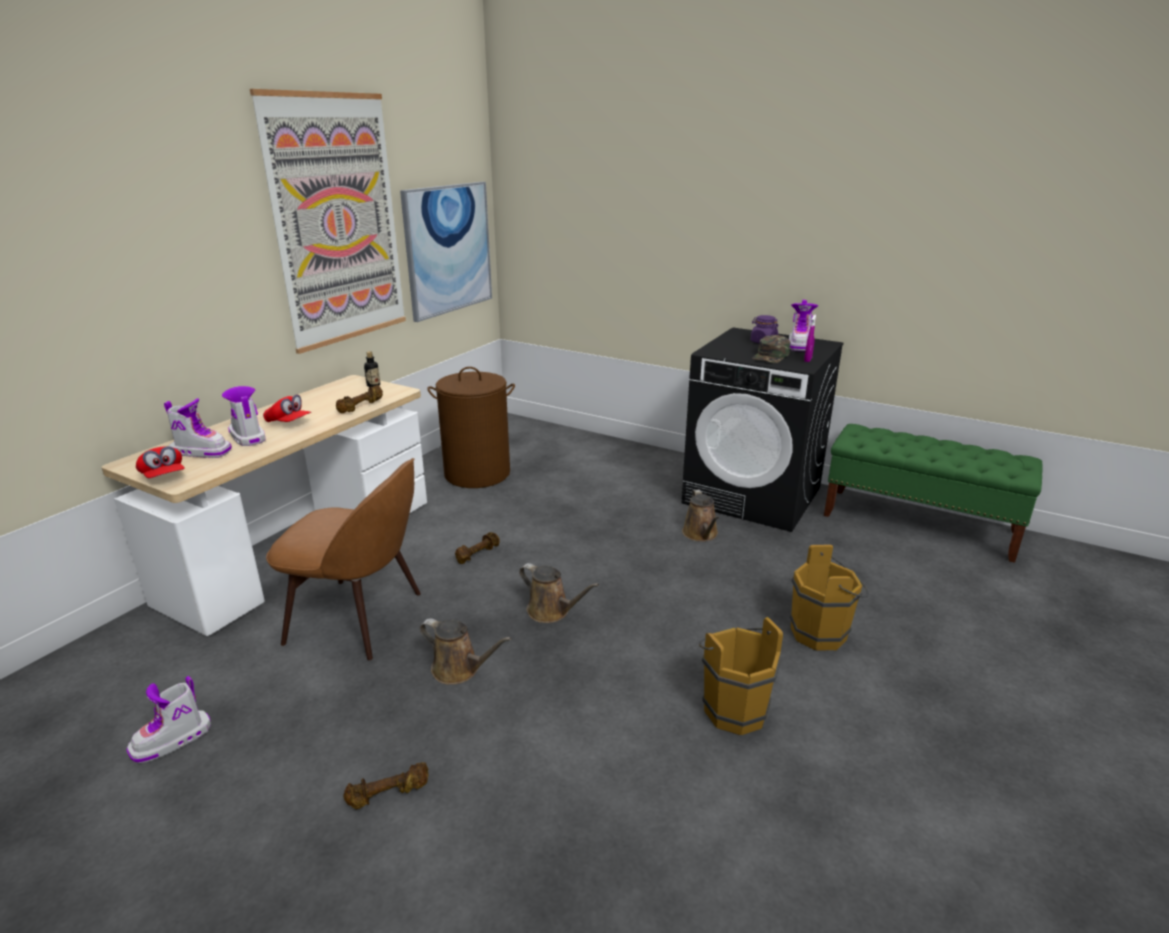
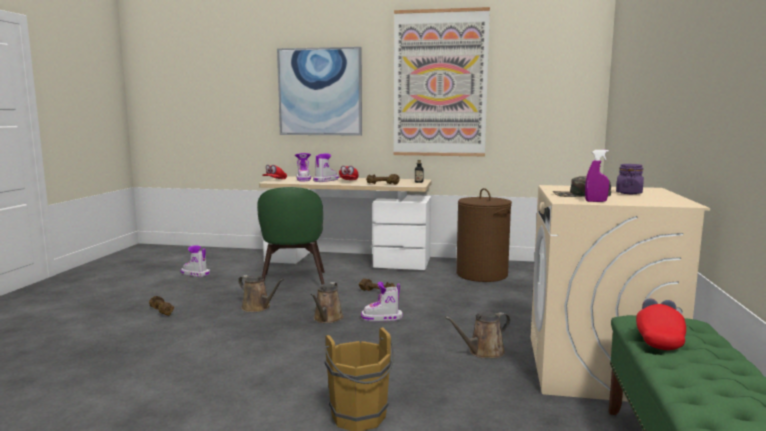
camera: 70 degrees right, 15 degrees down
(360, 618) = (293, 281): brown chair -> green chair
(448, 249) = (543, 114): picture -> picture (320, 92)
(459, 669) = (258, 308): brown watering can -> brown watering can turned 60 degrees counterclockwise
(732, 707) = (243, 385): brown bucket -> none
(753, 495) = (597, 369): black washing machine -> beige washing machine
(799, 345) = (649, 199): boot -> boot (382, 318)
(893, 445) = (658, 339): none -> red cap

